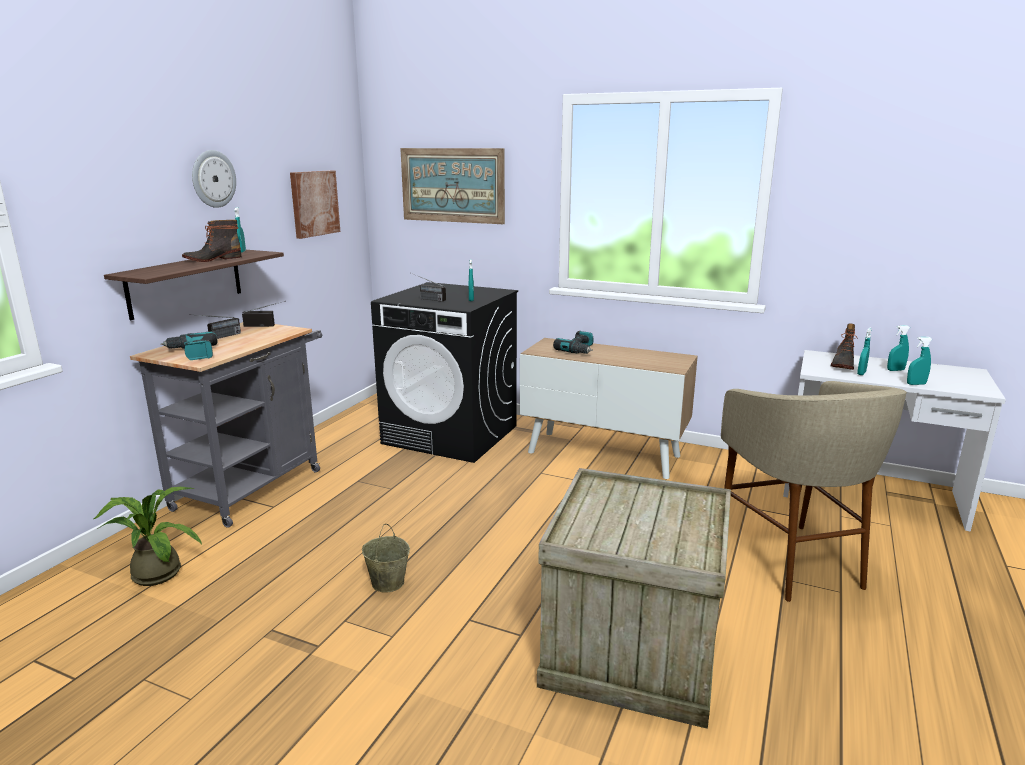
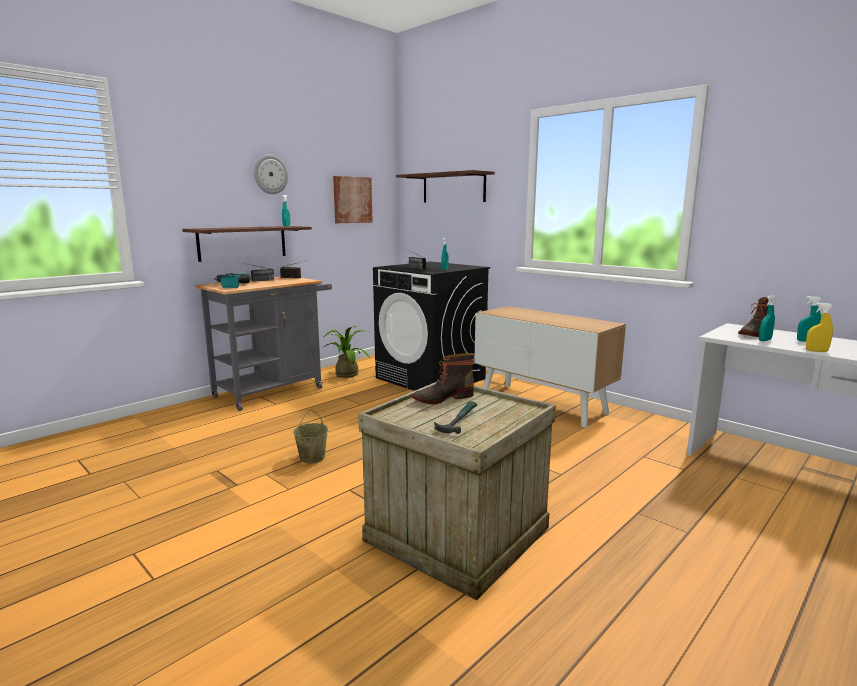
camera: 20 degrees right, 5 degrees down
(155, 572) = (178, 427): potted plant -> potted plant (346, 373)
(212, 259) = (259, 227): boot -> boot (442, 398)
(452, 185) = (453, 188): picture -> shelf
(579, 350) = (525, 314): power drill -> none
(652, 531) = (458, 420): none -> hammer
(791, 562) = (655, 502): beige stool -> none
(916, 384) = (816, 351): turquoise spray bottle -> yellow spray bottle

